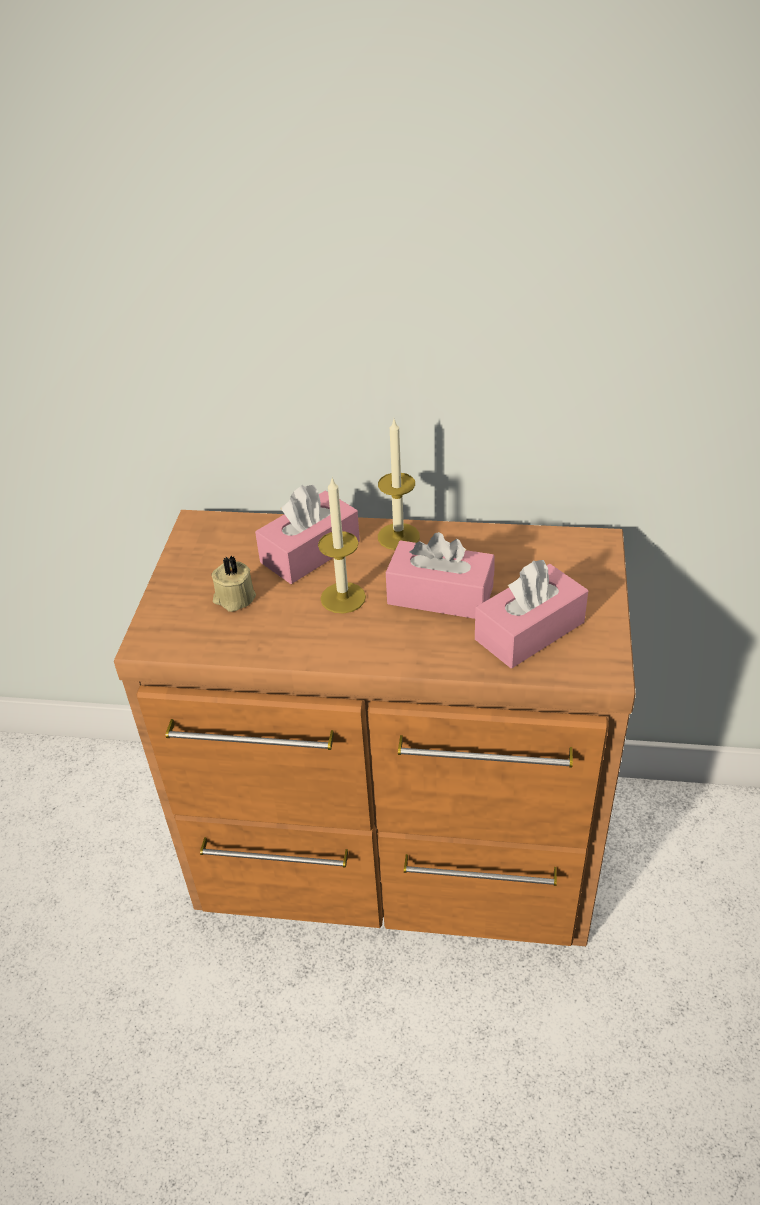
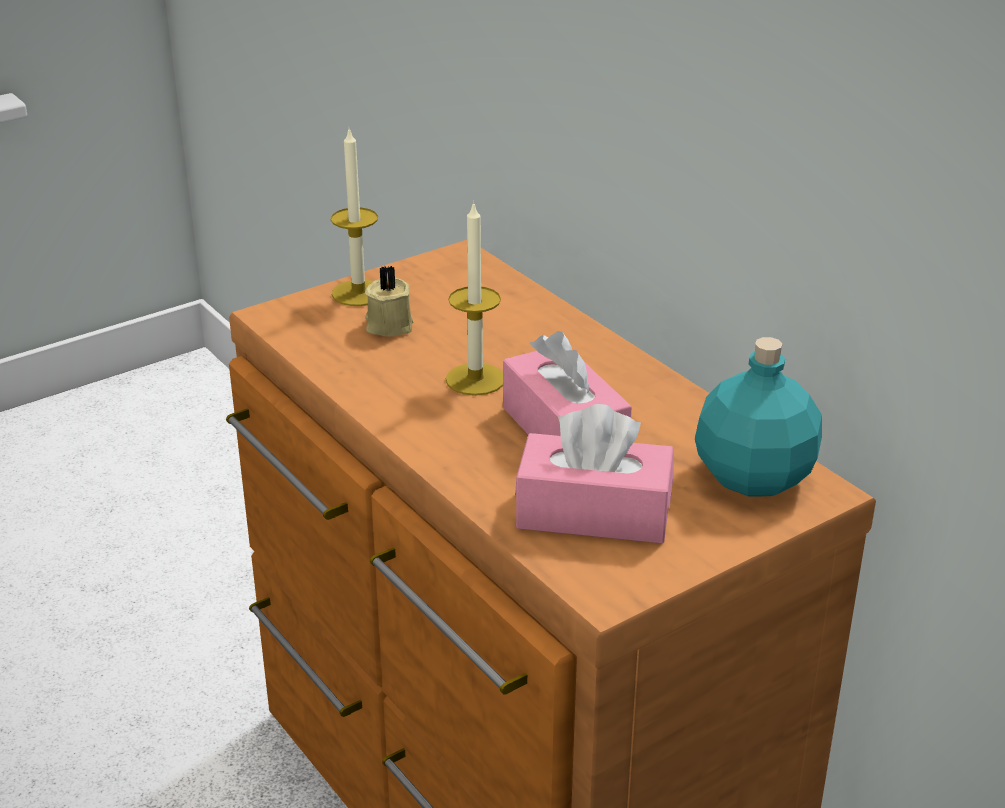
camera: 45 degrees right, 10 degrees down
(310, 552) = (513, 329): pink tissue box -> none
(398, 536) = (615, 364): candle -> candle (358, 293)
(561, 554) = (754, 476): none -> turquoise bottle

